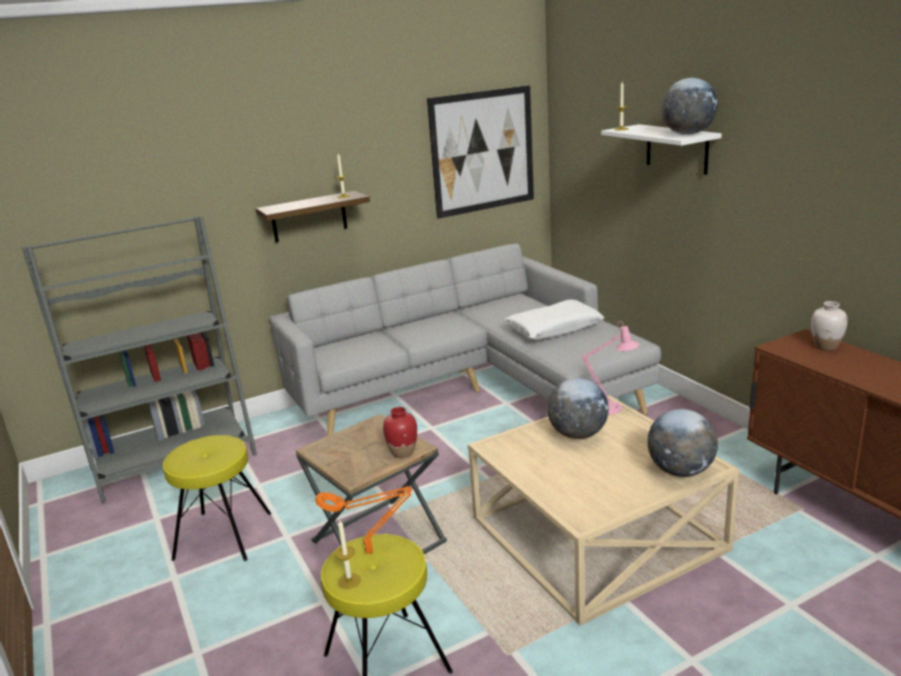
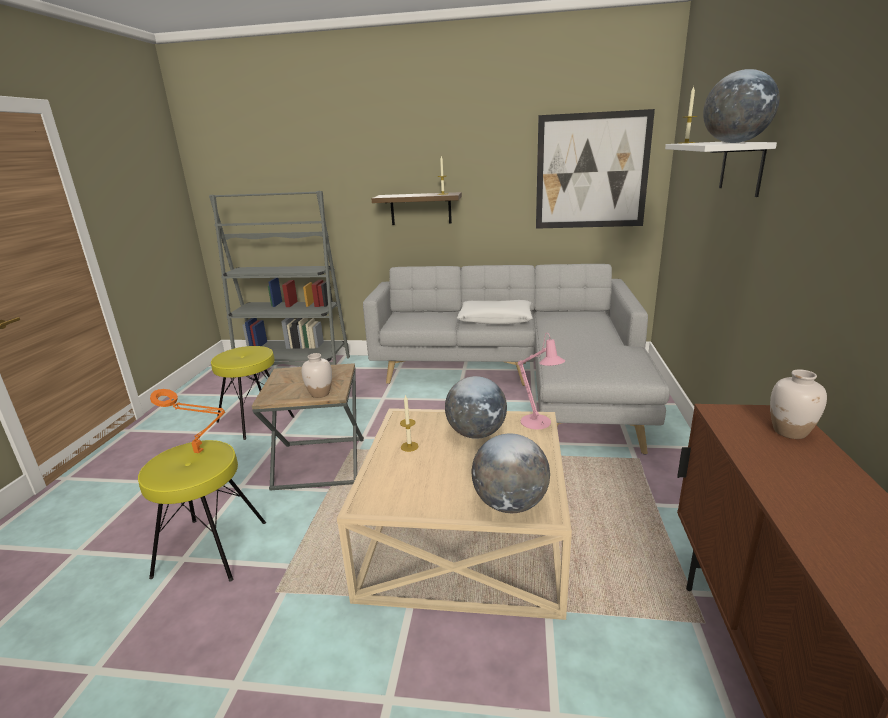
camera: 35 degrees right, 0 degrees up
(349, 581) = (157, 465): candle -> candle (409, 446)
(403, 452) = (320, 394): red vase -> white vase
(553, 329) = (585, 344): white pillow -> white pillow (495, 319)

